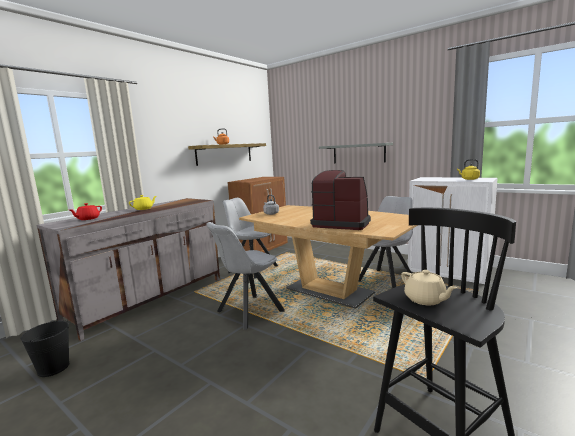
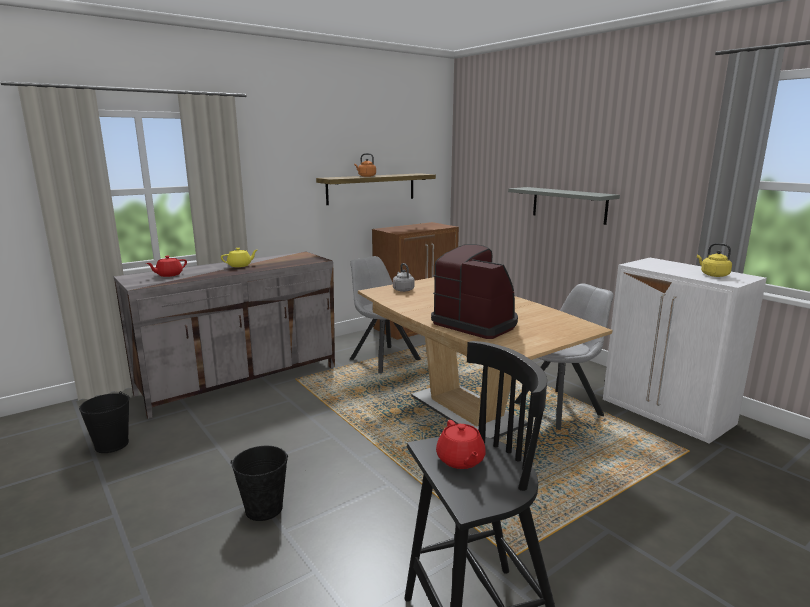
camera: 15 degrees right, 5 degrees up
(219, 389) = (264, 508): none -> black bucket
(249, 312) = (346, 420): grey chair -> none
(425, 300) = (460, 460): beige teapot -> red teapot

